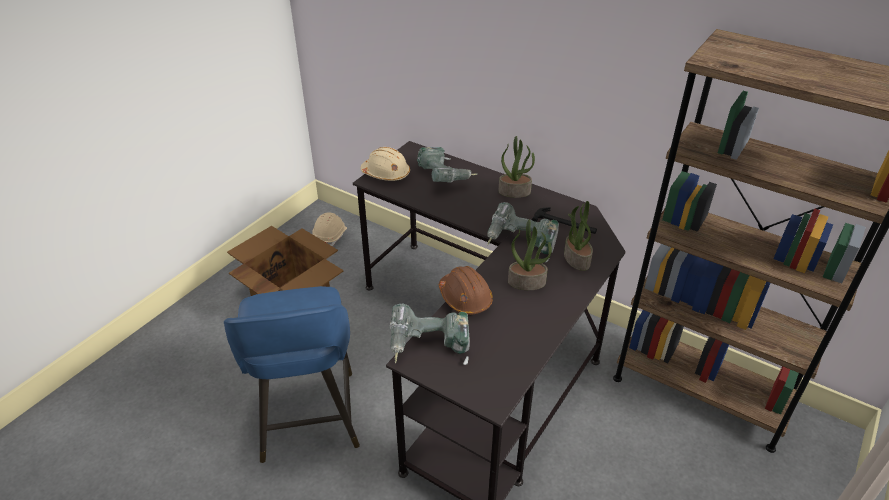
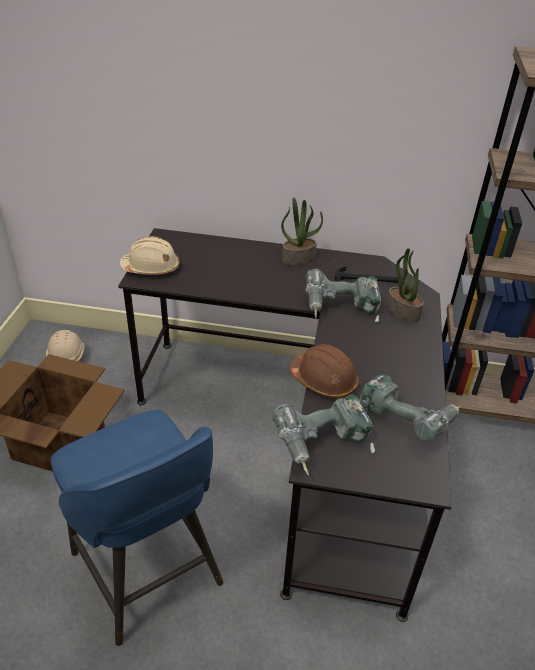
camera: 25 degrees left, 0 degrees up
(445, 177) = (217, 258): power drill -> power drill (406, 419)
(527, 282) = (372, 346): potted plant -> none

